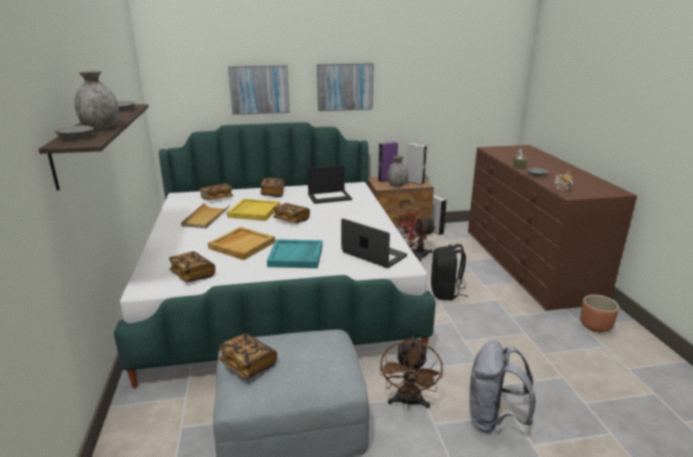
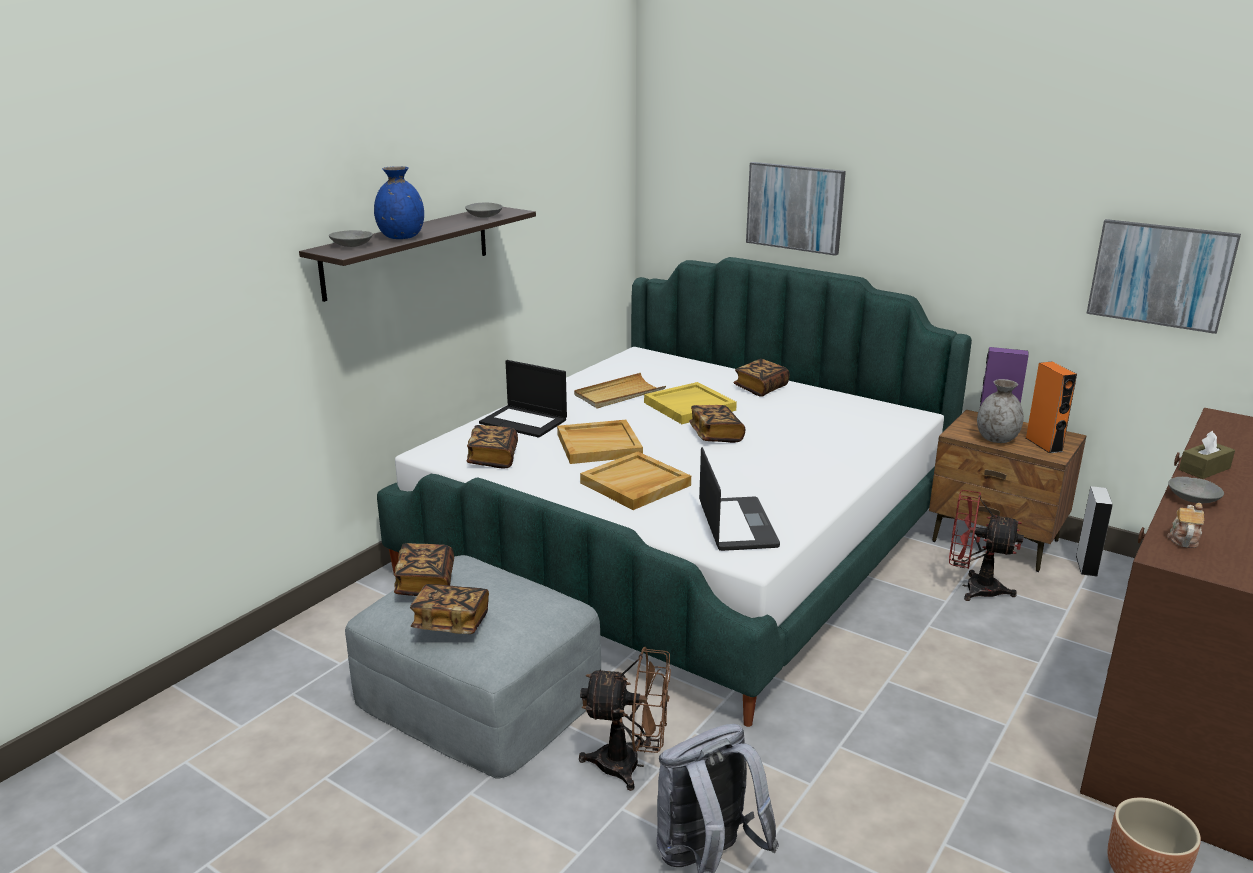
camera: 45 degrees right, 0 degrees up
(100, 128) = (401, 237): grey vase -> blue vase
(217, 198) = (675, 372): book -> book (451, 623)
(296, 256) = (635, 484): turquoise tray -> beige tray
(330, 197) = (835, 420): laptop -> laptop (525, 421)
(345, 87) = (946, 224): picture -> picture (1160, 274)
(408, 402) = (630, 765): brown fan -> brown fan turned 135 degrees counterclockwise
(414, 182) = (1043, 444): grey speaker -> orange speaker
(445, 292) = (928, 667): black backpack -> none

